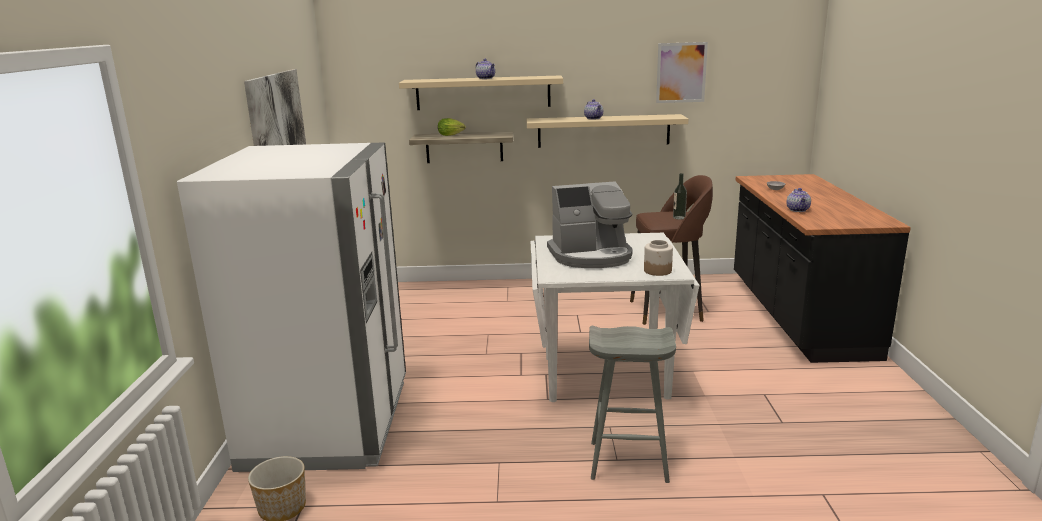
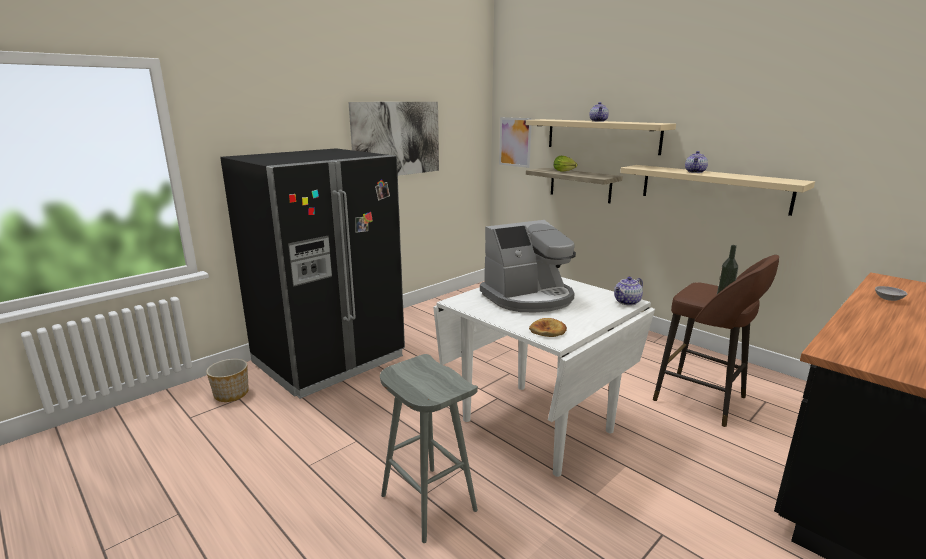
camera: 45 degrees right, 0 degrees up
(329, 424) = (329, 360): white fridge -> black fridge
(591, 256) = (529, 298): coffee machine -> coffee machine turned 60 degrees counterclockwise
(658, 271) = (548, 330): jar -> bread
(681, 72) = (824, 129): picture -> picture (515, 142)
(798, 210) = (855, 329): teapot -> teapot (627, 302)

